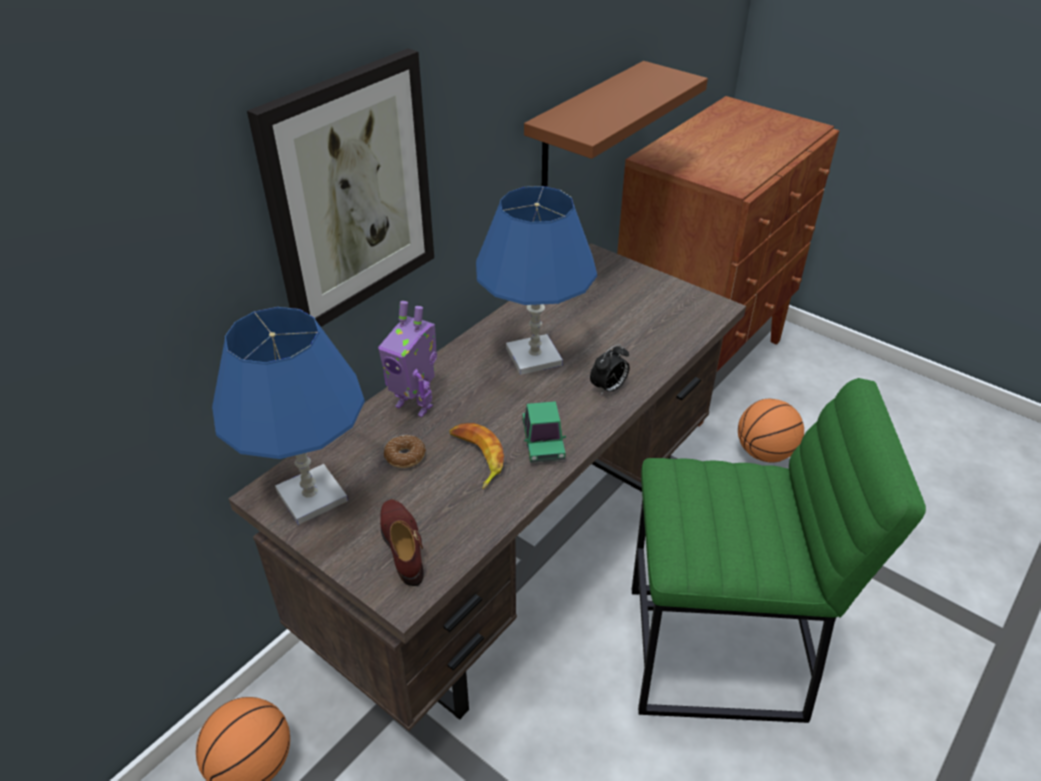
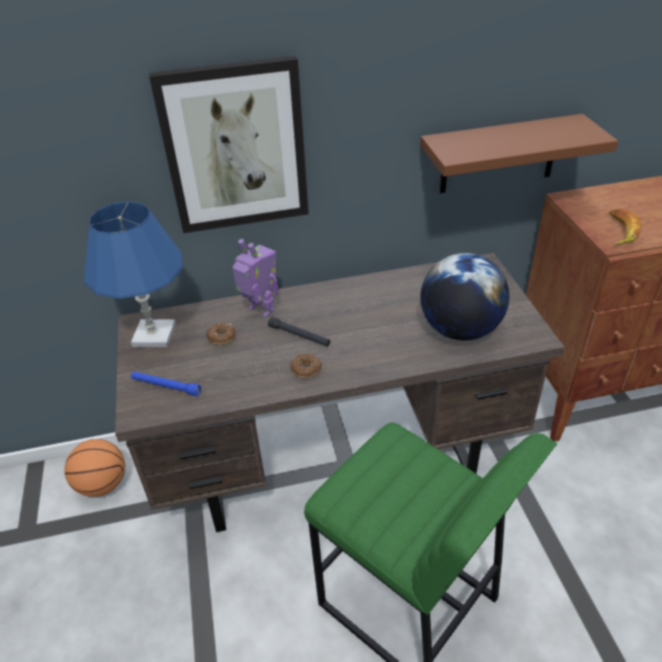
camera: 40 degrees right, 0 degrees up
(403, 545) = (166, 386): brown shoe -> blue flashlight
(415, 404) = (260, 310): toy robot -> toy robot turned 150 degrees clockwise
(476, 457) = (258, 358): banana -> banana (620, 231)
(493, 411) = (299, 336): none -> black flashlight
(534, 357) = (363, 313): blue table lamp -> none
(543, 442) = (306, 369): toy car -> donut
(608, 388) = (387, 357): alarm clock -> none
(645, 330) = (460, 330): none -> globe
(764, 453) = (590, 489): basketball -> none

